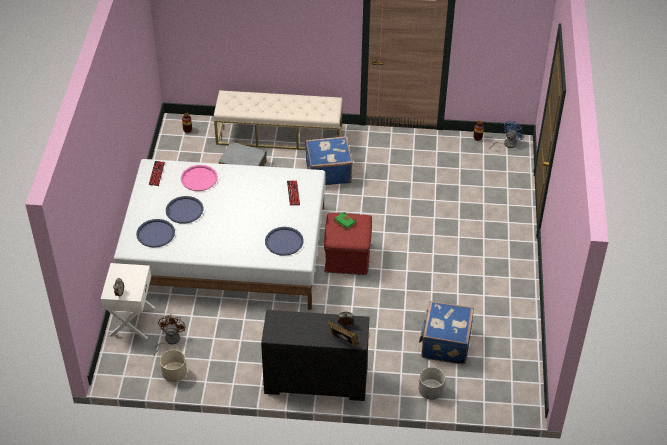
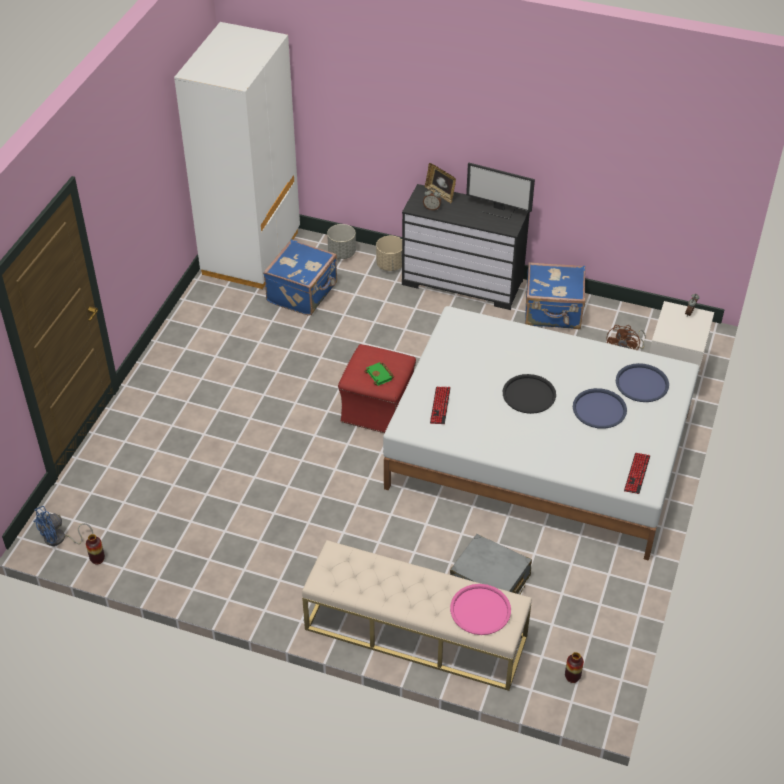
camera: 165 degrees left, 0 degrees up
(174, 374) = (622, 316): beige planter -> beige planter (390, 265)
(199, 178) = (573, 454): pink tray -> pink tray (480, 610)
(234, 212) = (529, 394): none -> black tray
(284, 241) = (471, 343): blue tray -> none
(287, 334) = (498, 209): none -> monitor
(328, 172) = (358, 545): blue suitcase -> blue suitcase (553, 312)
(508, 375) = (251, 253): none -> white wardrobe

